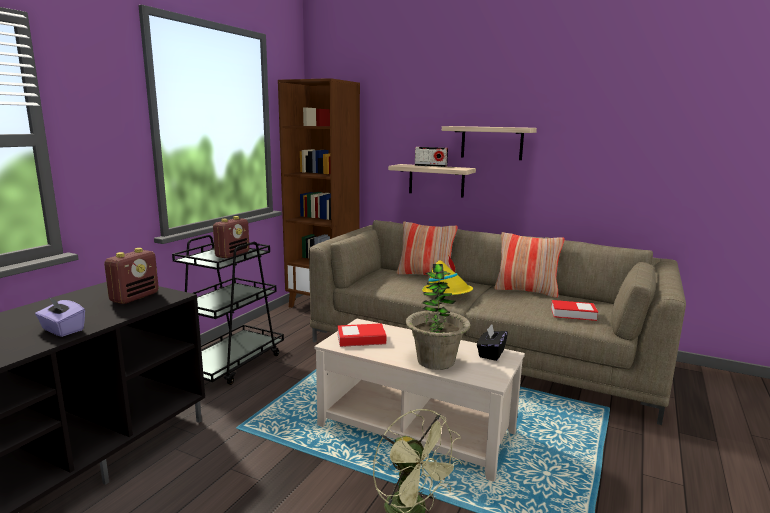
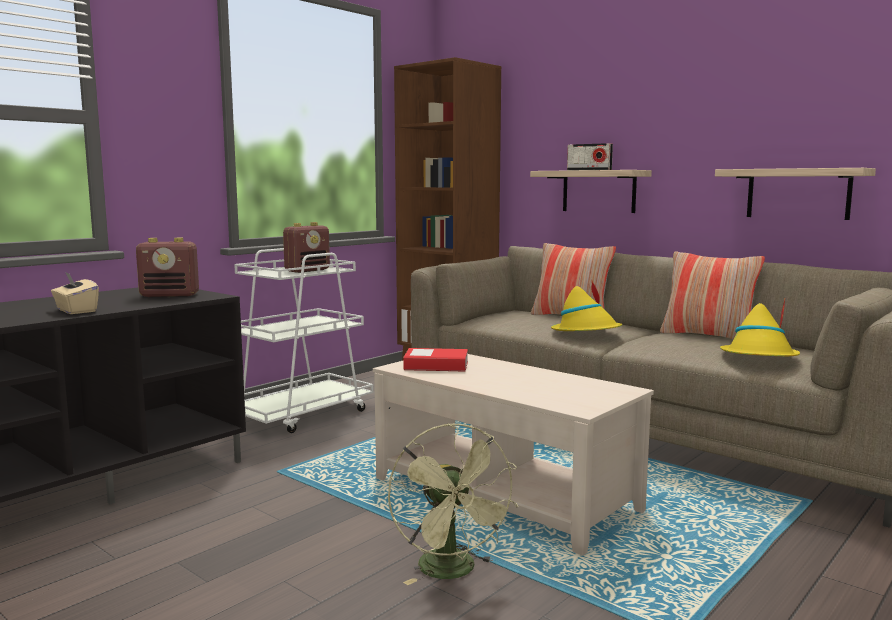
camera: 15 degrees right, 5 degrees down
(62, 330) = (76, 311): purple tissue box -> beige tissue box
(135, 297) = (170, 295): radio -> radio turned 45 degrees clockwise
(230, 364) = (301, 414): black cart -> white cart
(435, 361) = (519, 388): potted plant -> none
(491, 142) = (672, 132): shelf -> shelf (798, 193)
(491, 353) = (603, 387): black tissue box -> none
(573, 314) = (760, 358): book -> yellow hat

